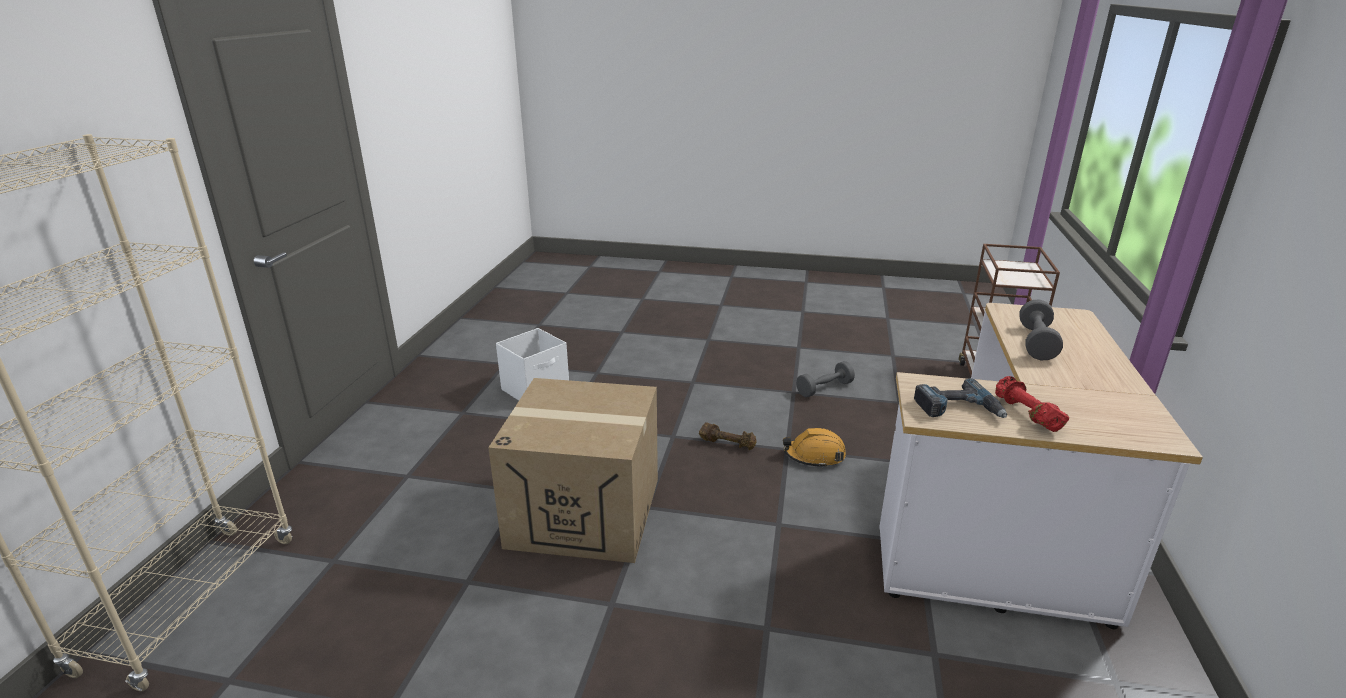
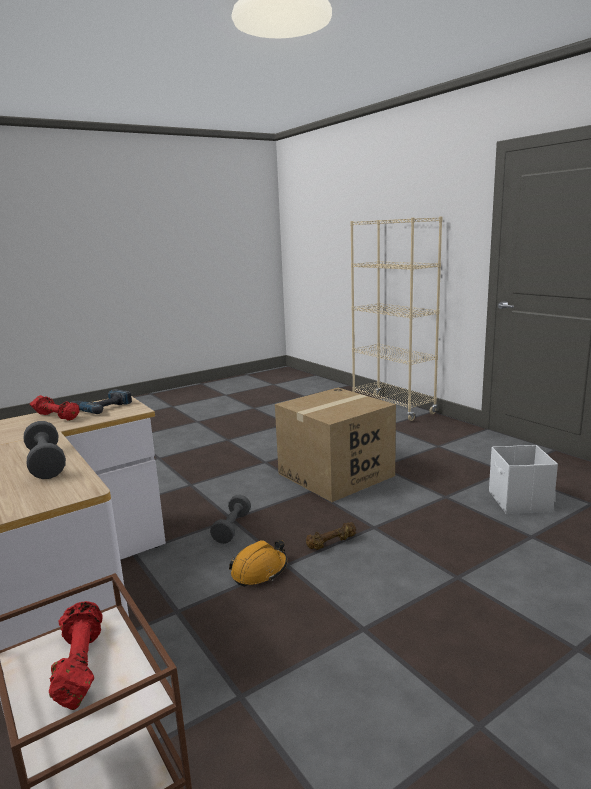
camera: 135 degrees right, 10 degrees down
(824, 388) = (342, 657): grey dumbbell -> grey dumbbell (232, 528)
(1016, 274) = (79, 667): none -> red dumbbell

